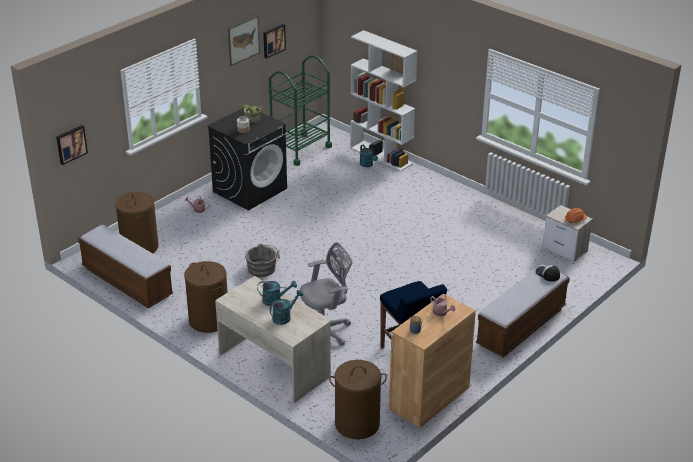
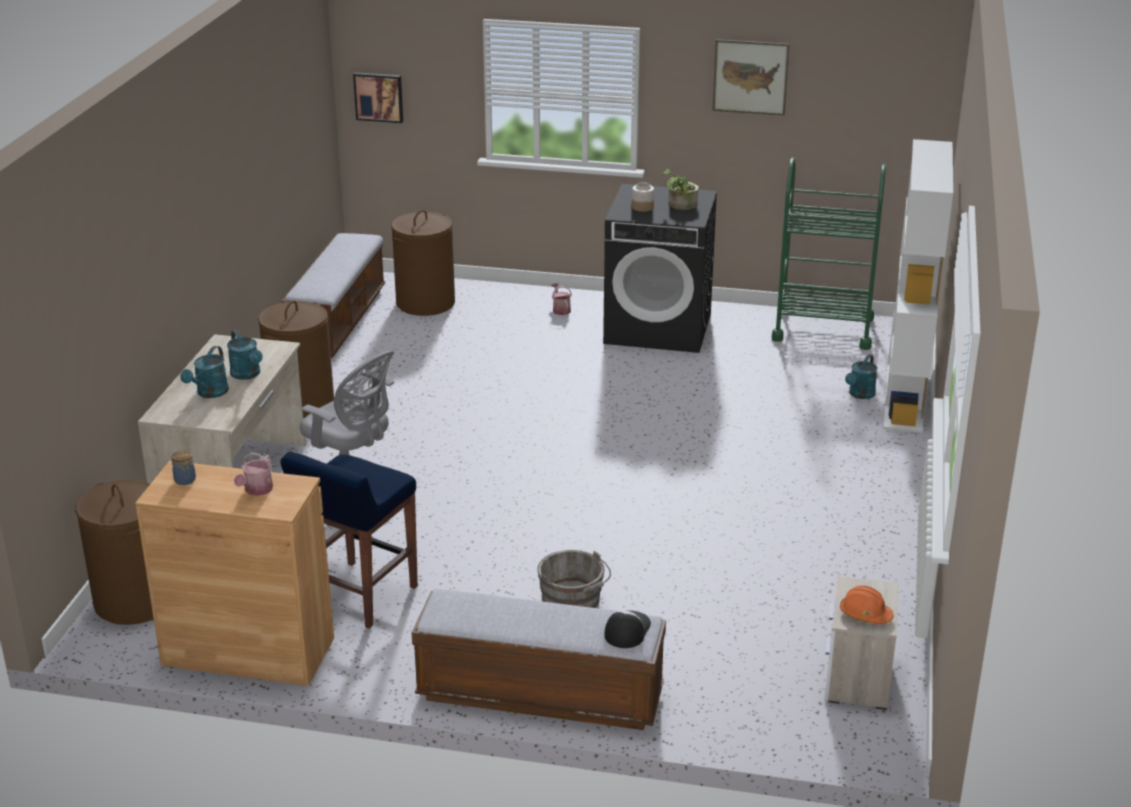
camera: 60 degrees right, 5 degrees down
(263, 268) = (466, 401): grey bucket -> grey bucket (573, 600)
(273, 40) = (823, 107): picture -> none
(284, 317) = (209, 393): turquoise watering can -> turquoise watering can turned 90 degrees clockwise

